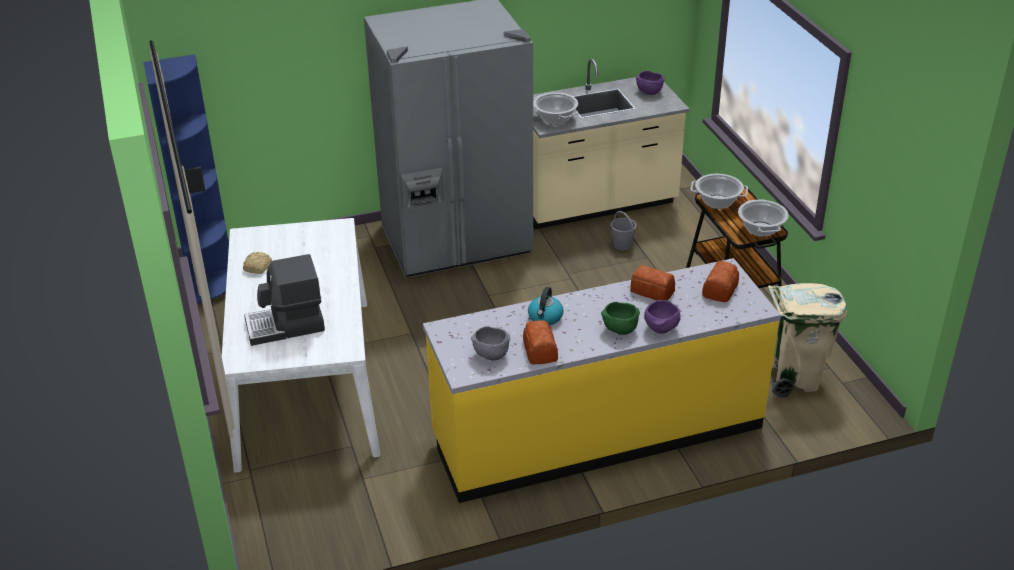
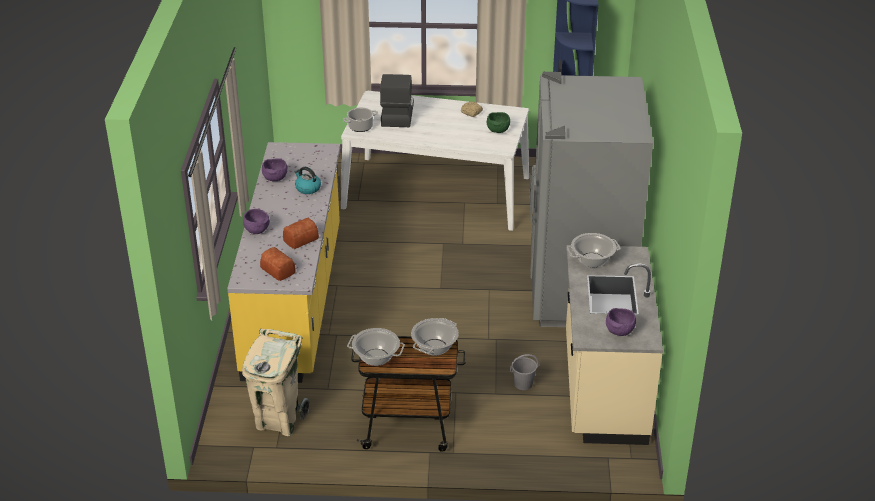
camera: 110 degrees right, 0 degrees up
(332, 348) = (361, 127): none -> cooking pot
(490, 355) = (286, 160): grey bowl -> none
(539, 351) = (275, 178): bread -> purple bowl
(619, 330) = (270, 213): green bowl -> green bowl (498, 130)

